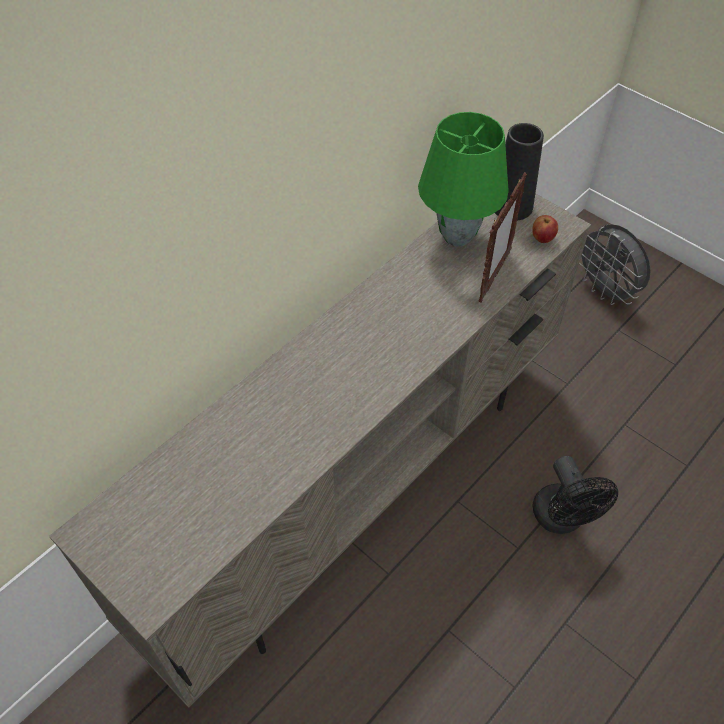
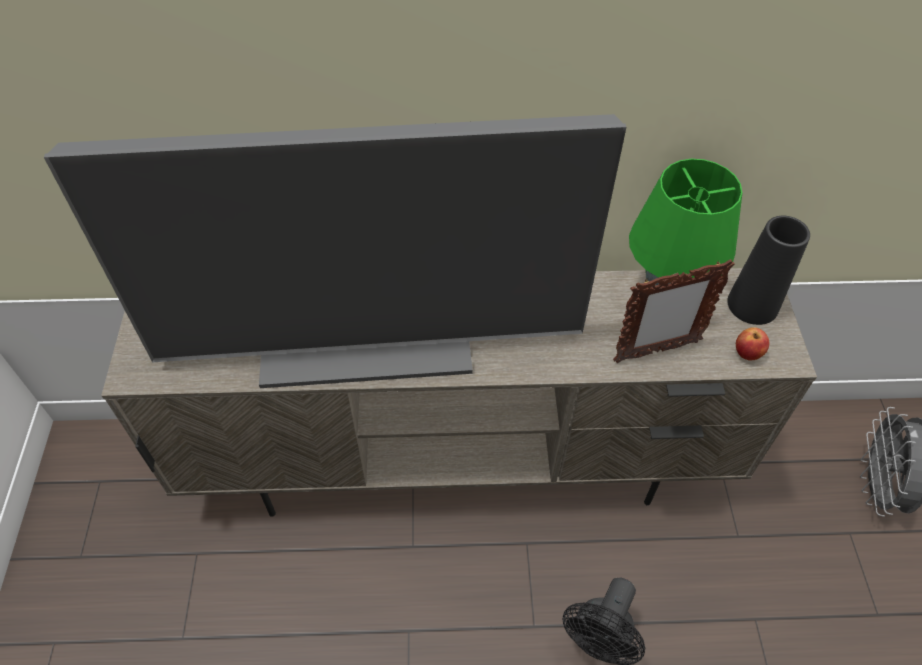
camera: 45 degrees right, 0 degrees up
(305, 418) = (369, 339): none -> television

